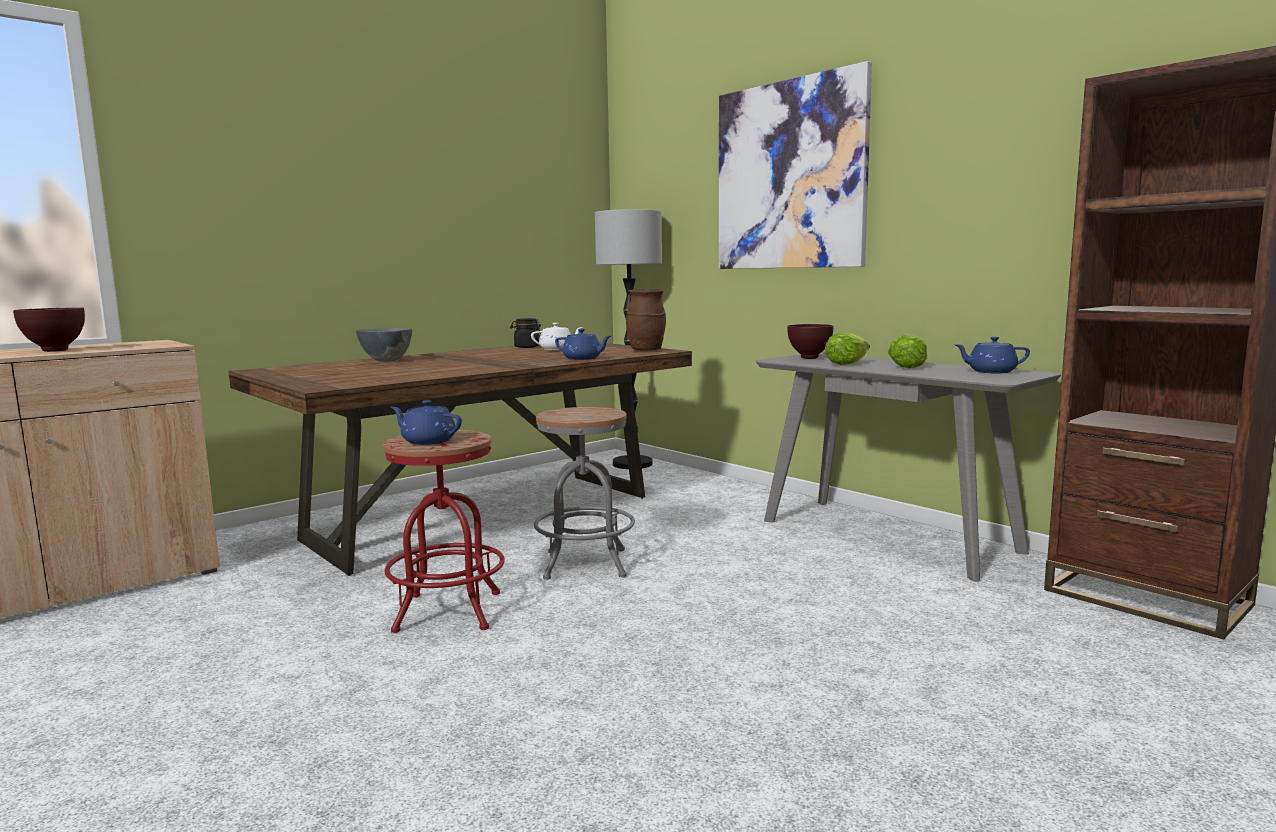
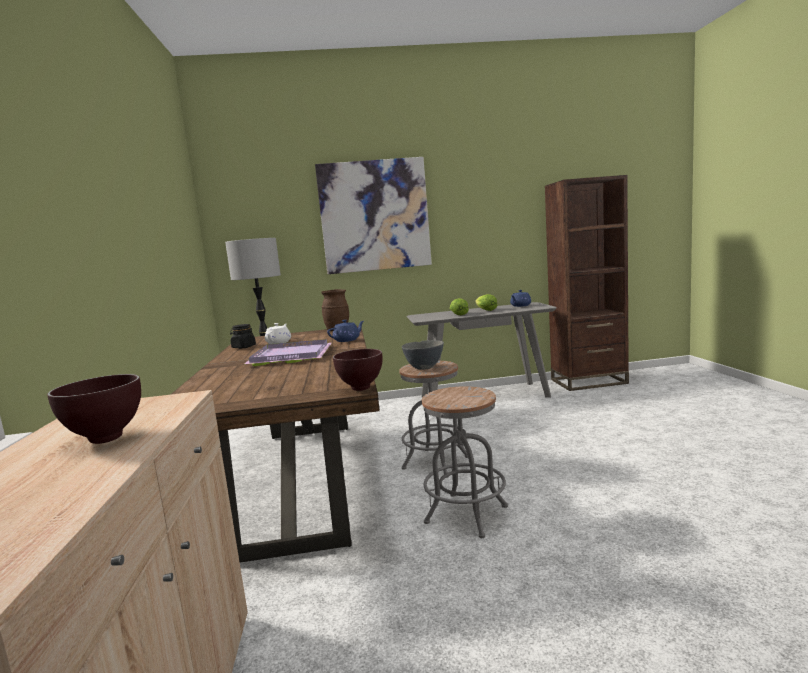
camera: 55 degrees left, 0 degrees up
(387, 361) = (224, 376): grey bowl -> grey bowl (424, 368)
(427, 441) = (461, 398): blue teapot -> none
(448, 612) = (466, 514): red stool -> grey stool
(480, 359) = (289, 356): none -> purple tray
(808, 358) = (427, 316): brown bowl -> brown bowl (360, 389)

